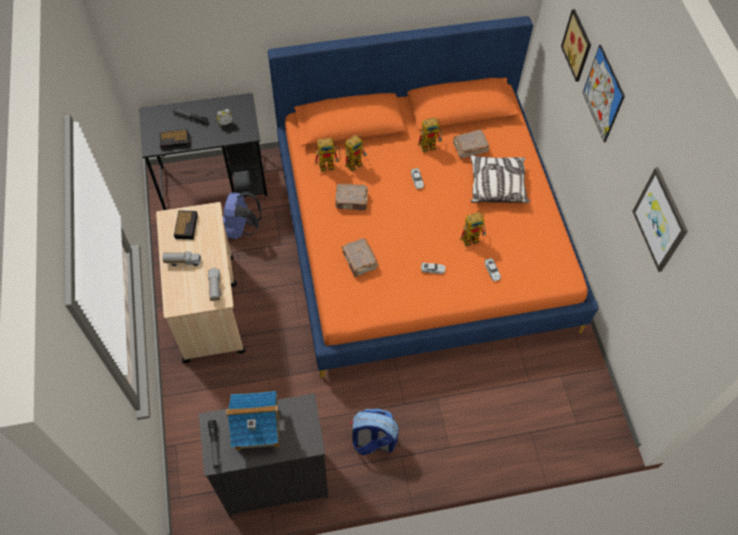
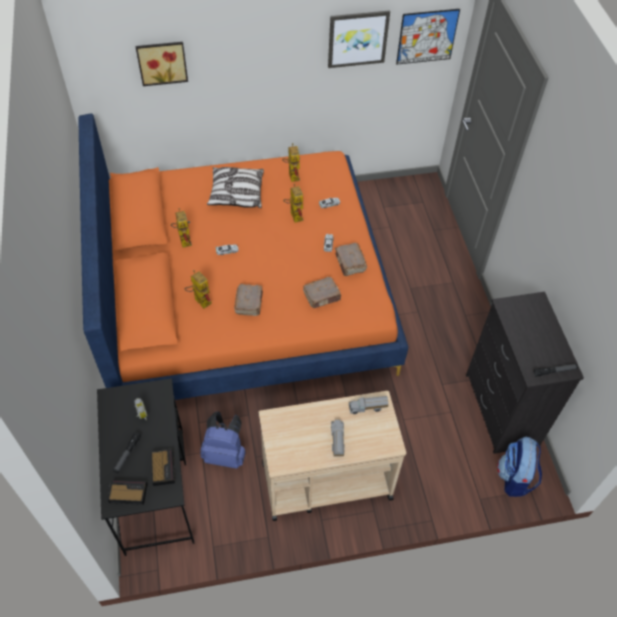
camera: 90 degrees left, 5 degrees down
(186, 225) = (290, 442): alarm clock -> alarm clock (127, 493)
(257, 427) = (531, 340): toy house -> none
(330, 165) = (201, 322): toy robot -> toy robot (292, 174)
(373, 441) = (454, 335): backpack -> backpack (515, 477)
(469, 148) = (190, 210): brown book -> brown book (350, 263)
(603, 94) = (225, 52): picture -> picture (427, 36)

